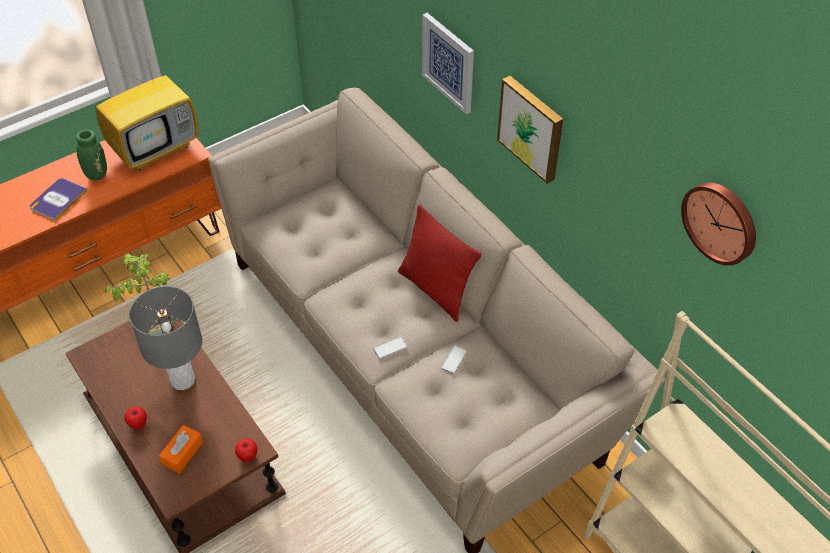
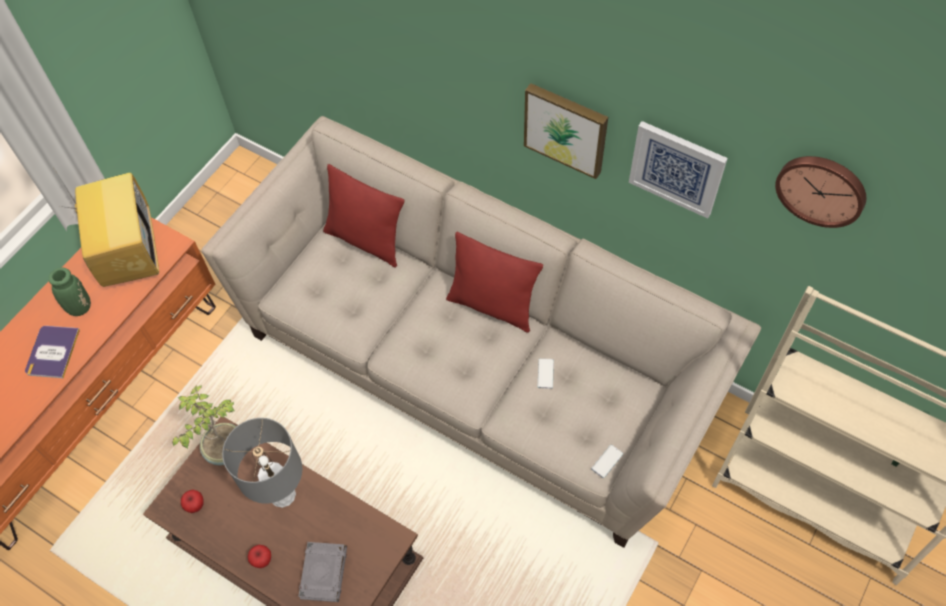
camera: 20 degrees left, 10 degrees up
(156, 148) = (129, 253): television -> television turned 45 degrees counterclockwise
(182, 453) = (323, 572): orange tissue box -> grey book
(248, 457) = (390, 549): apple -> apple (196, 506)
(354, 204) = (366, 240): none -> red pillow
(390, 348) = (478, 384): phone -> phone (607, 461)
(449, 62) = (442, 77): picture -> picture (677, 168)

